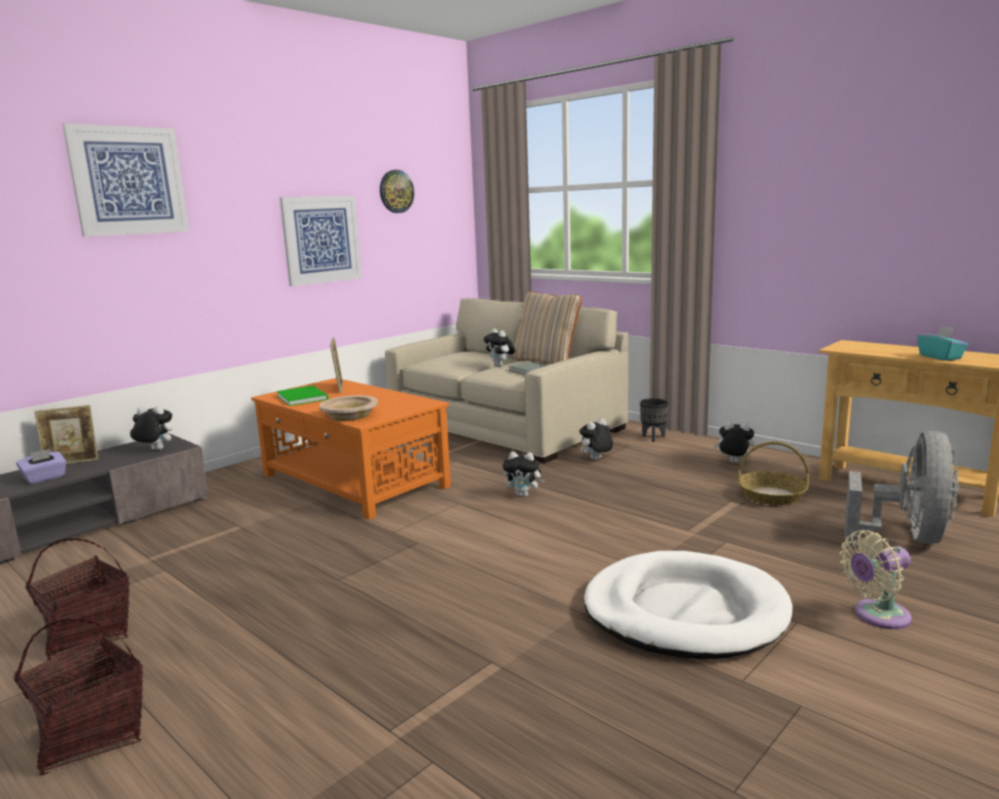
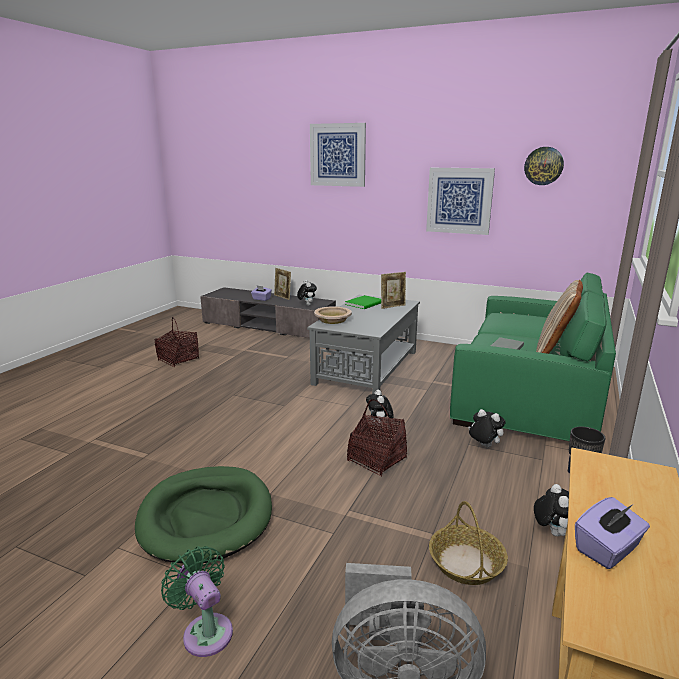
camera: 70 degrees right, 5 degrees up
(91, 733) = (108, 382): basket -> basket (377, 459)
(354, 481) = (366, 367): orange coffee table -> grey coffee table
(500, 365) = (516, 337): plush toy -> none
(507, 425) = (530, 393): beige sofa -> green sofa
(684, 612) = (206, 517): white dog bed -> green dog bed
(877, 616) = (205, 630): beige fan -> green fan
(940, 357) = (607, 549): turquoise tissue box -> purple tissue box

